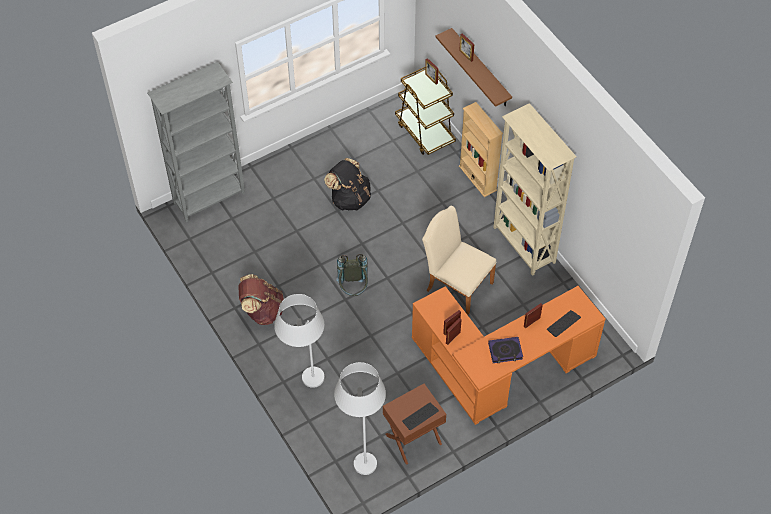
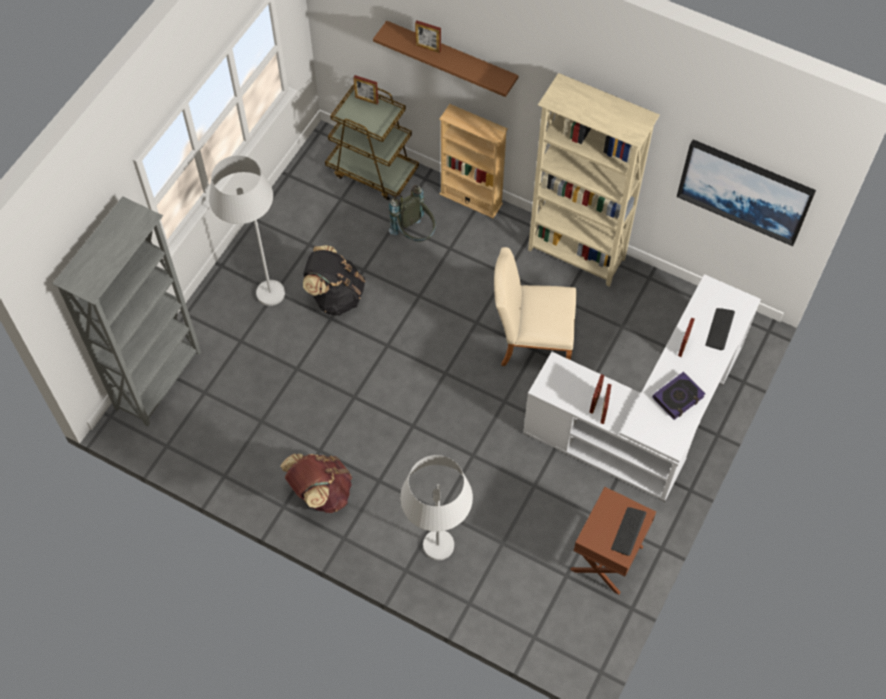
camera: 30 degrees left, 5 degrees up
(353, 289) = (414, 408): grey backpack -> grey backpack (415, 234)
(362, 452) = (558, 608): white floor lamp -> white floor lamp (260, 284)
(500, 368) = (647, 417): orange desk -> white desk
(618, 235) = (745, 190): none -> picture

